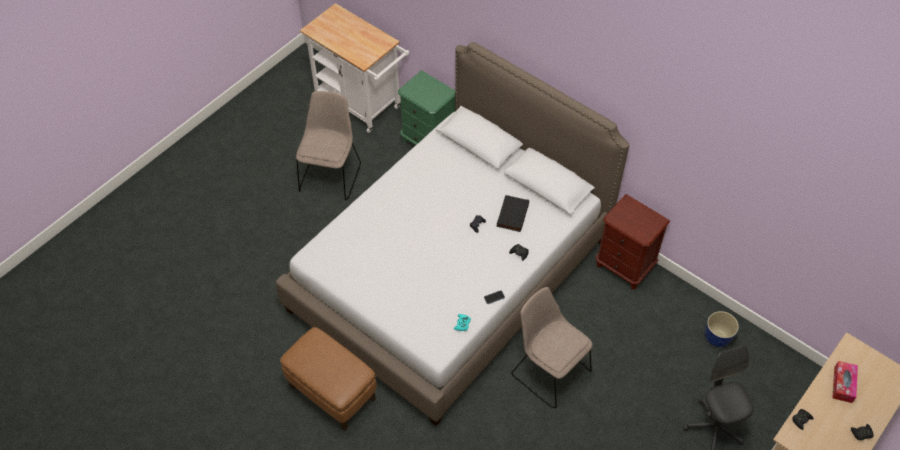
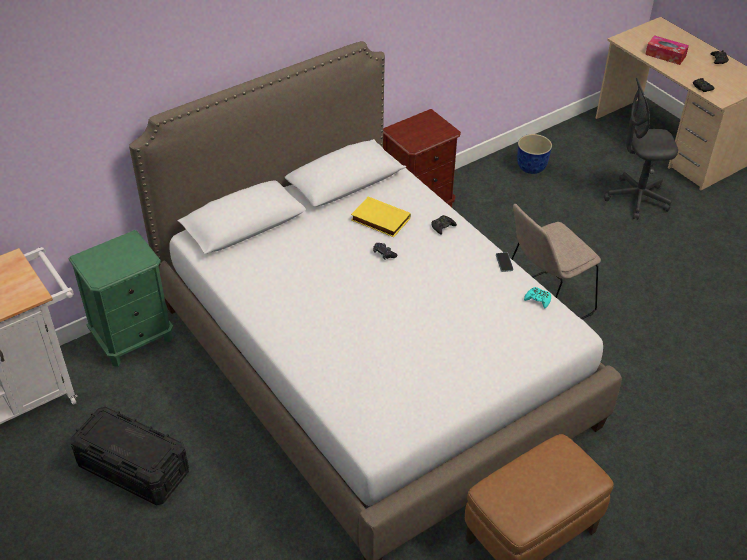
camera: 75 degrees left, 10 degrees down
(330, 175) = (133, 468): beige chair -> black storage box
(511, 214) = (379, 220): black book -> yellow book

